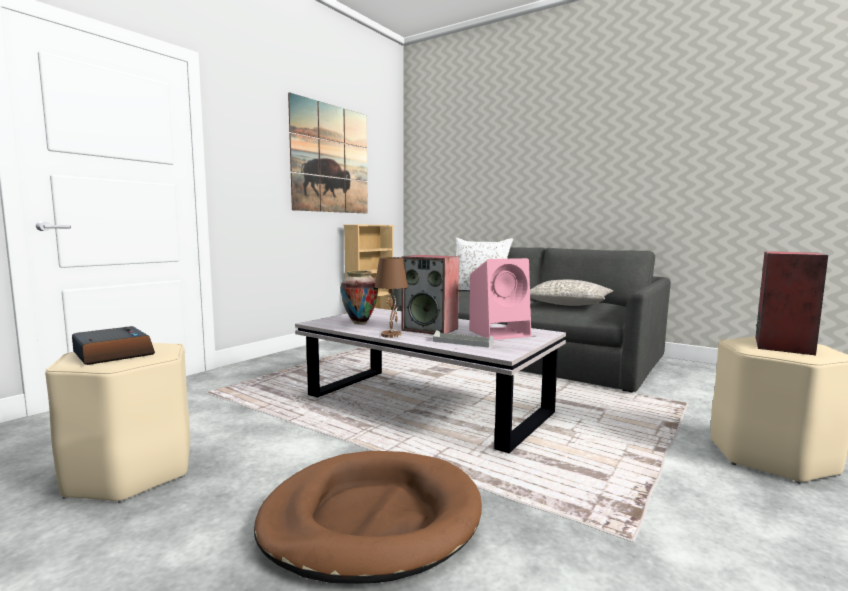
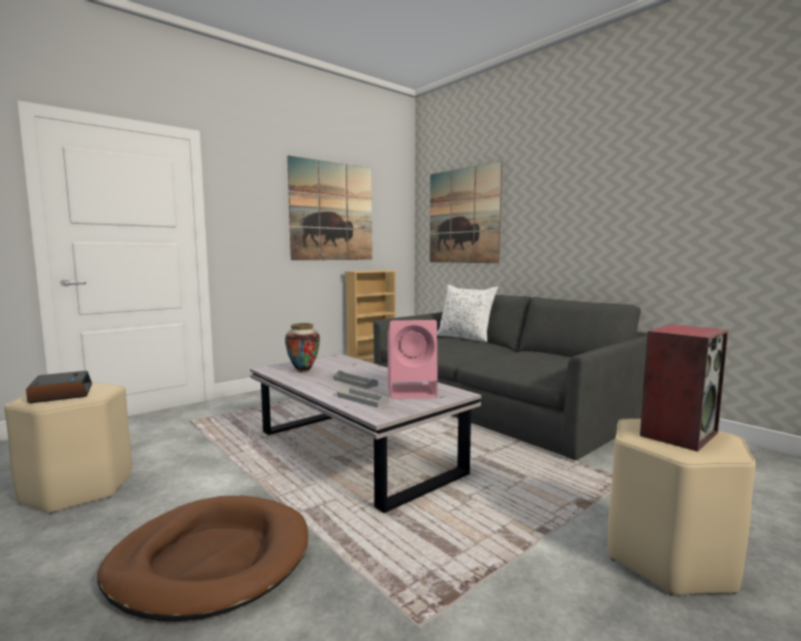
camera: 15 degrees right, 0 degrees up
(391, 335) = (310, 386): brown table lamp -> none
(431, 329) = (355, 382): speaker -> grey tray
(462, 169) = (463, 216): none -> picture
(569, 304) = (534, 359): grey pillow -> none

